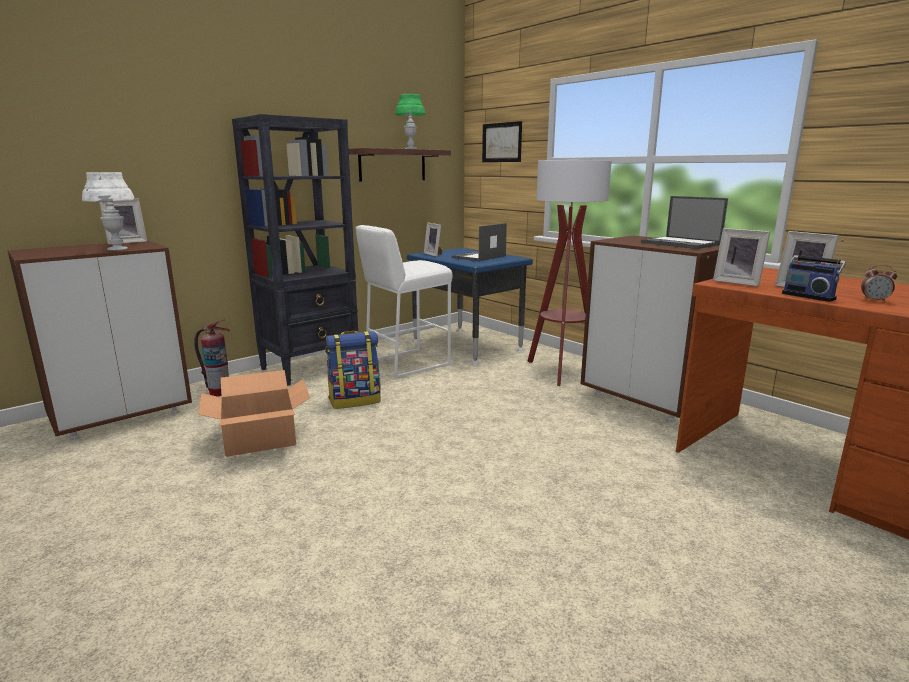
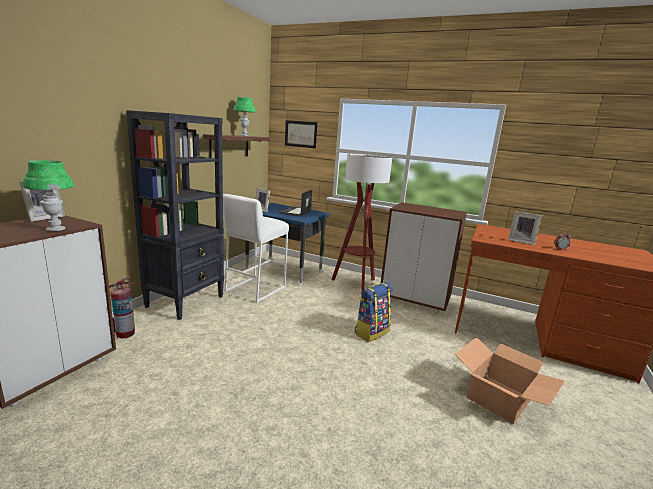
camera: 25 degrees left, 0 degrees up
(117, 249) = (55, 229): white table lamp -> green table lamp
(260, 438) = (196, 370): cardboard box -> cardboard box (500, 398)
(355, 400) = (243, 325): backpack -> backpack (371, 332)
(681, 243) = (439, 210): laptop -> none
(738, 282) = (489, 238): picture frame -> none
(809, 296) = (532, 247): radio -> none

